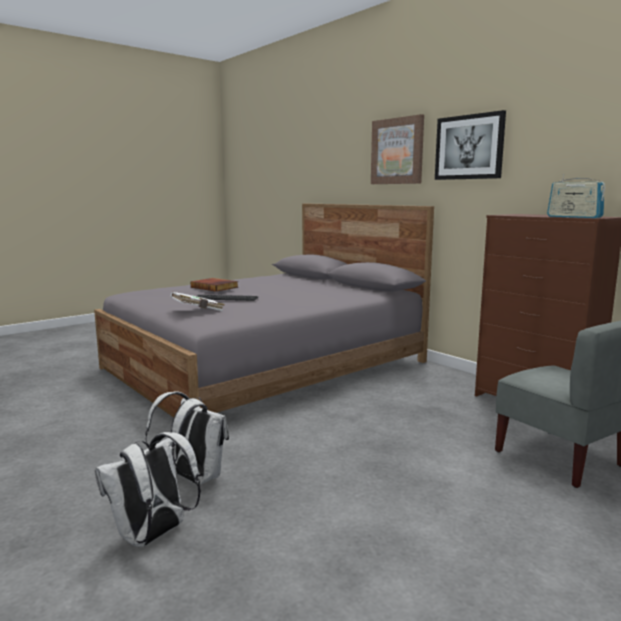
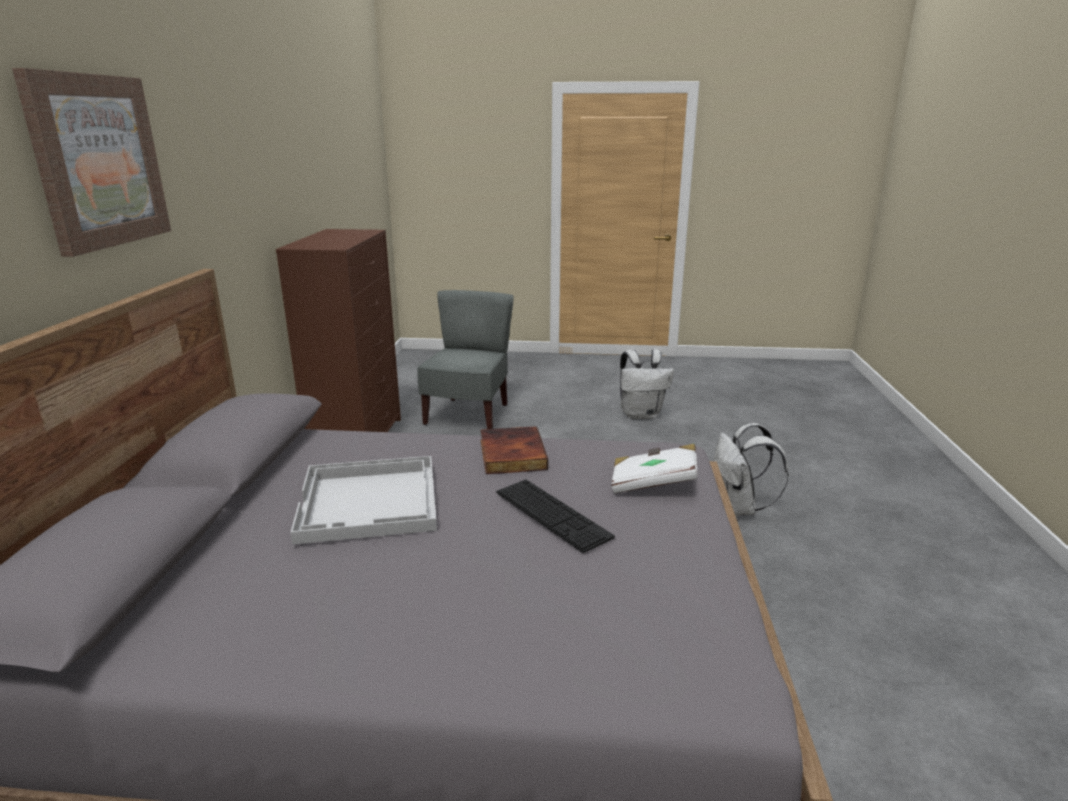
camera: 135 degrees left, 10 degrees up
(152, 536) = (792, 482): white backpack -> white backpack (641, 414)
(215, 287) = (507, 565): book -> book (510, 454)
(293, 288) = (370, 502): none -> white tray
(469, 147) = (208, 155): picture -> none
(574, 217) = (367, 233): radio -> none

